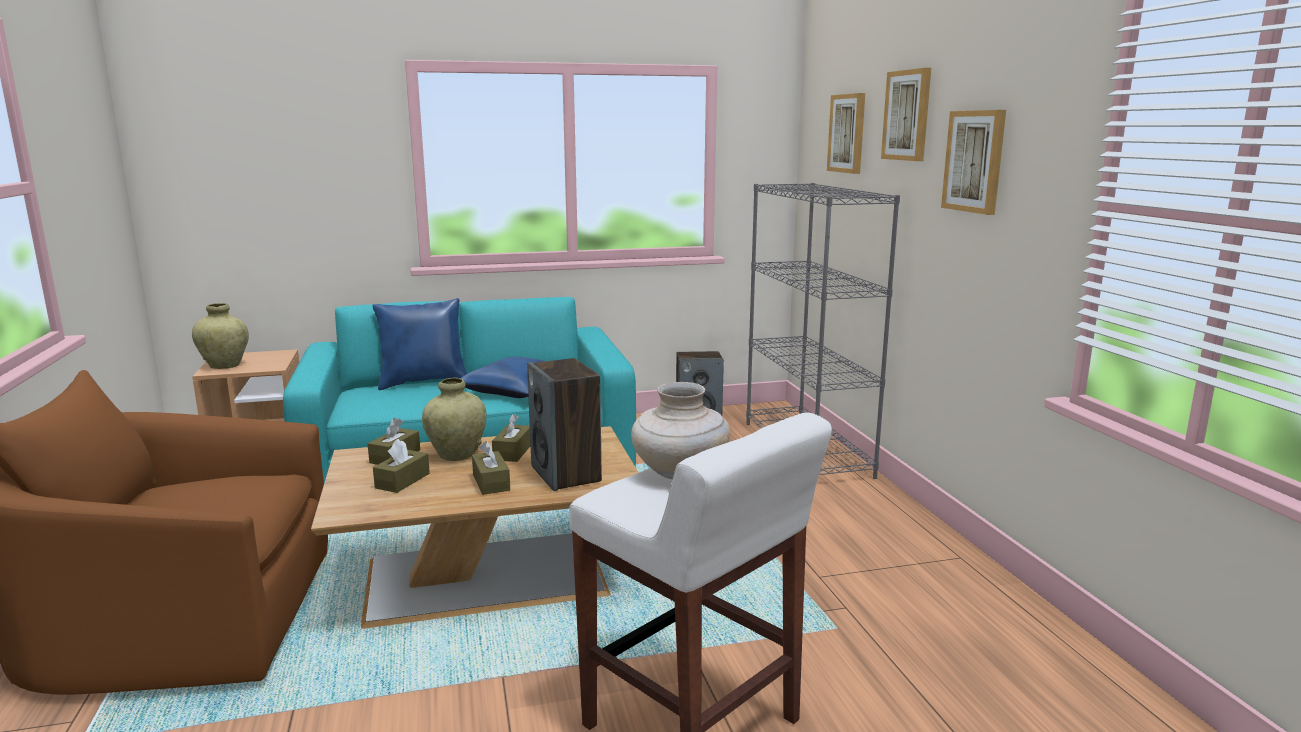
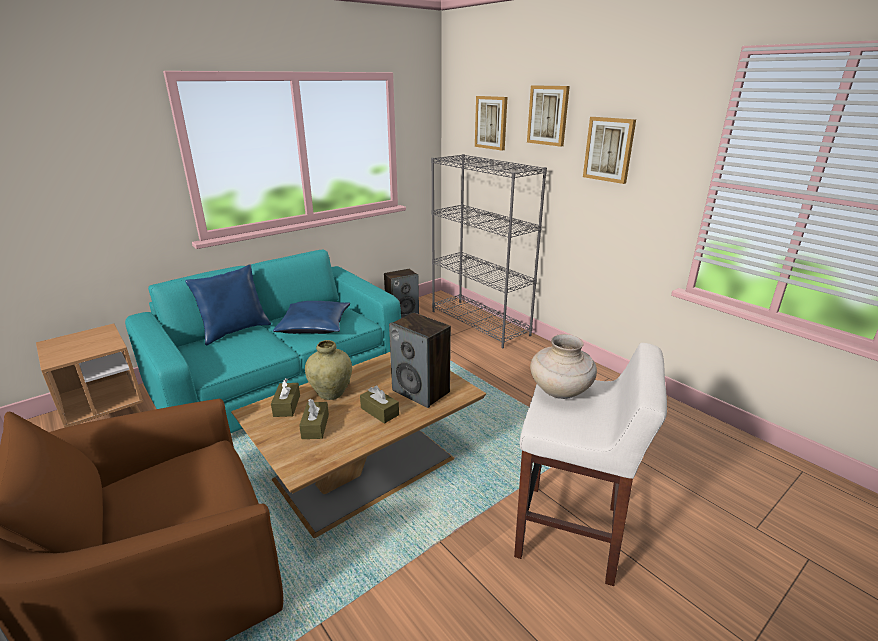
camera: 25 degrees left, 10 degrees up
(225, 366) = (63, 353): beige vase -> none
(512, 452) = (368, 381): brown tissue box -> none

